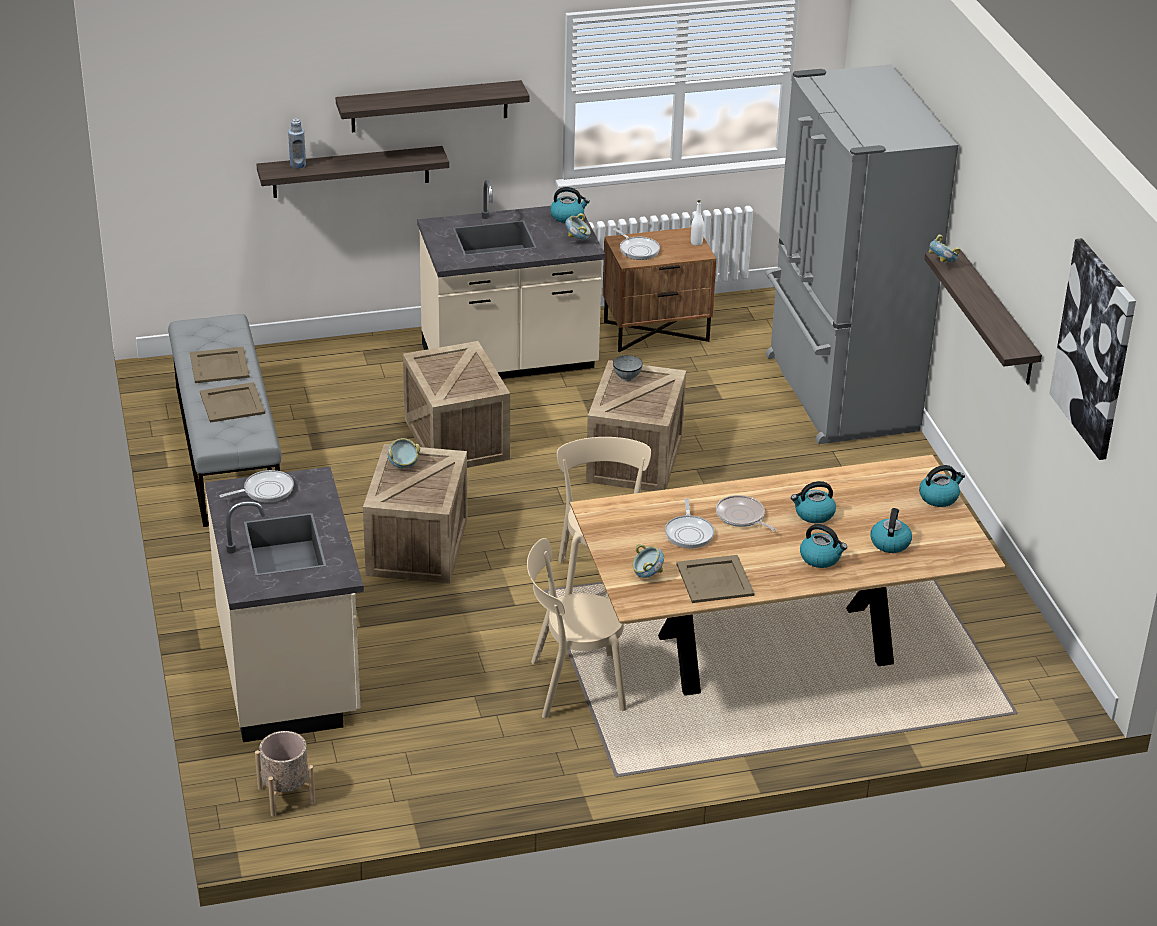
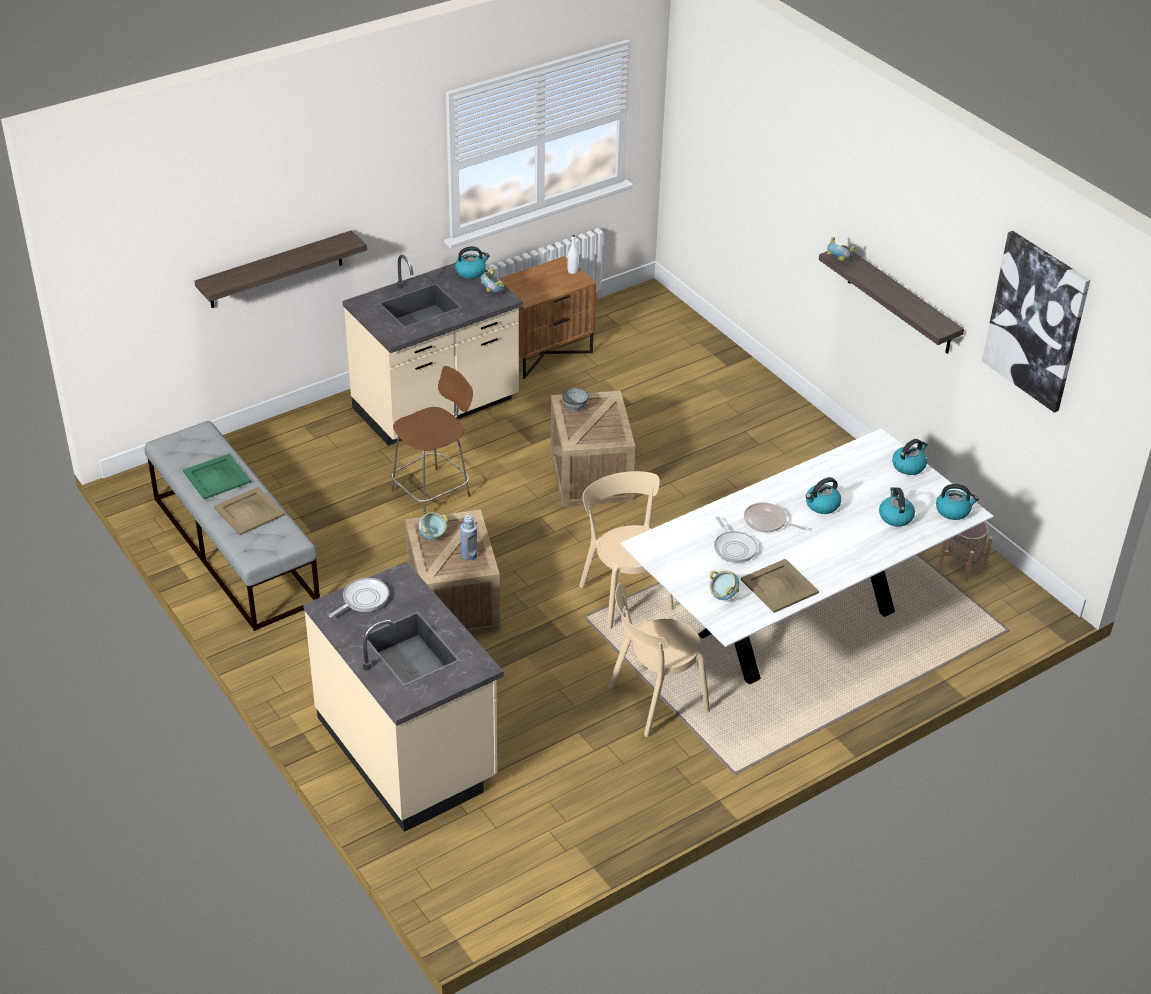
camera: 20 degrees left, 5 degrees up
(219, 366) = (216, 477): beige tray -> green tray
(286, 796) = (470, 872): beige planter -> beige planter (962, 565)
(298, 165) = (233, 274): blue bottle -> blue bottle (469, 555)
(429, 106) = (338, 197): shelf -> none
(458, 439) = (433, 492): crate -> brown chair
(637, 250) = (528, 287): frying pan -> none
(773, 650) = (796, 623): brown dining table -> white dining table
(821, 558) = (850, 544): kettle -> kettle (953, 511)
(837, 394) = (720, 378): grey fridge -> none

